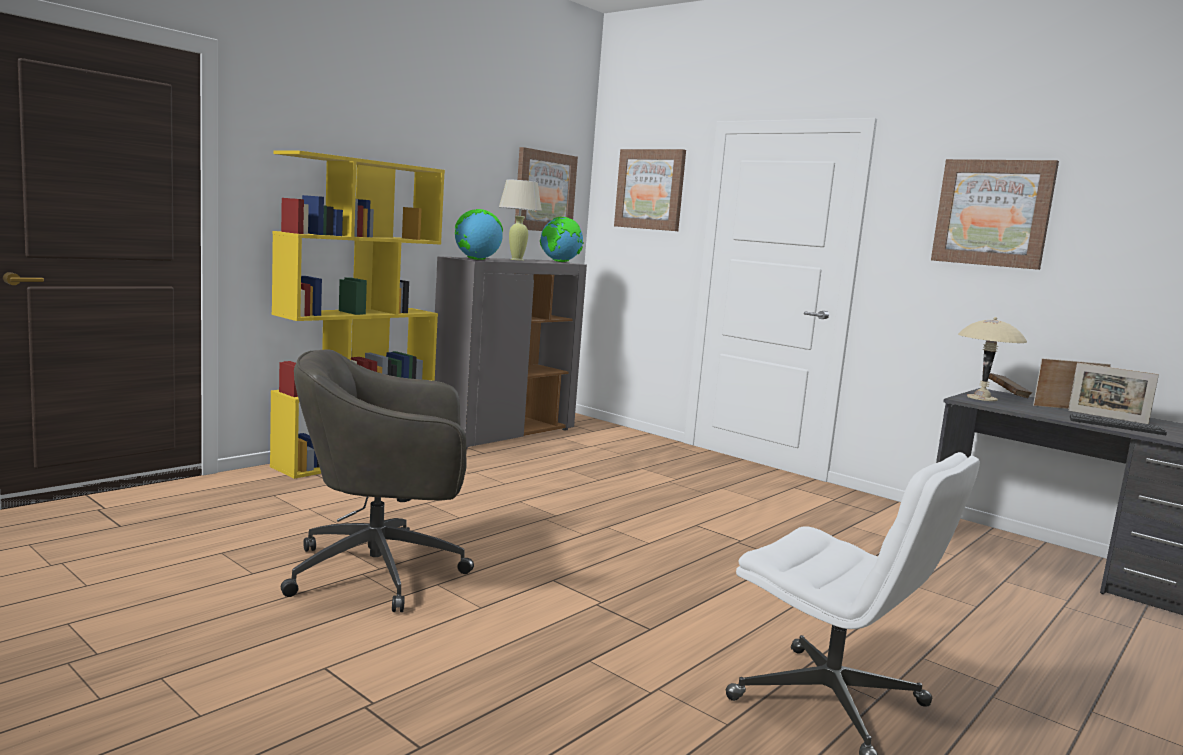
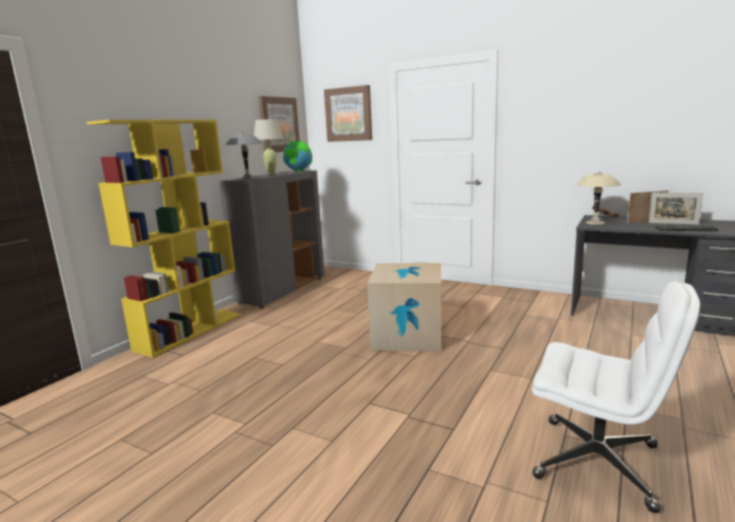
camera: 10 degrees left, 5 degrees up
(382, 572) = (249, 426): grey office chair -> none
(476, 259) = (247, 179): globe -> grey table lamp
(654, 518) = (407, 335): none -> cardboard box
(993, 213) = (582, 104): picture -> none

